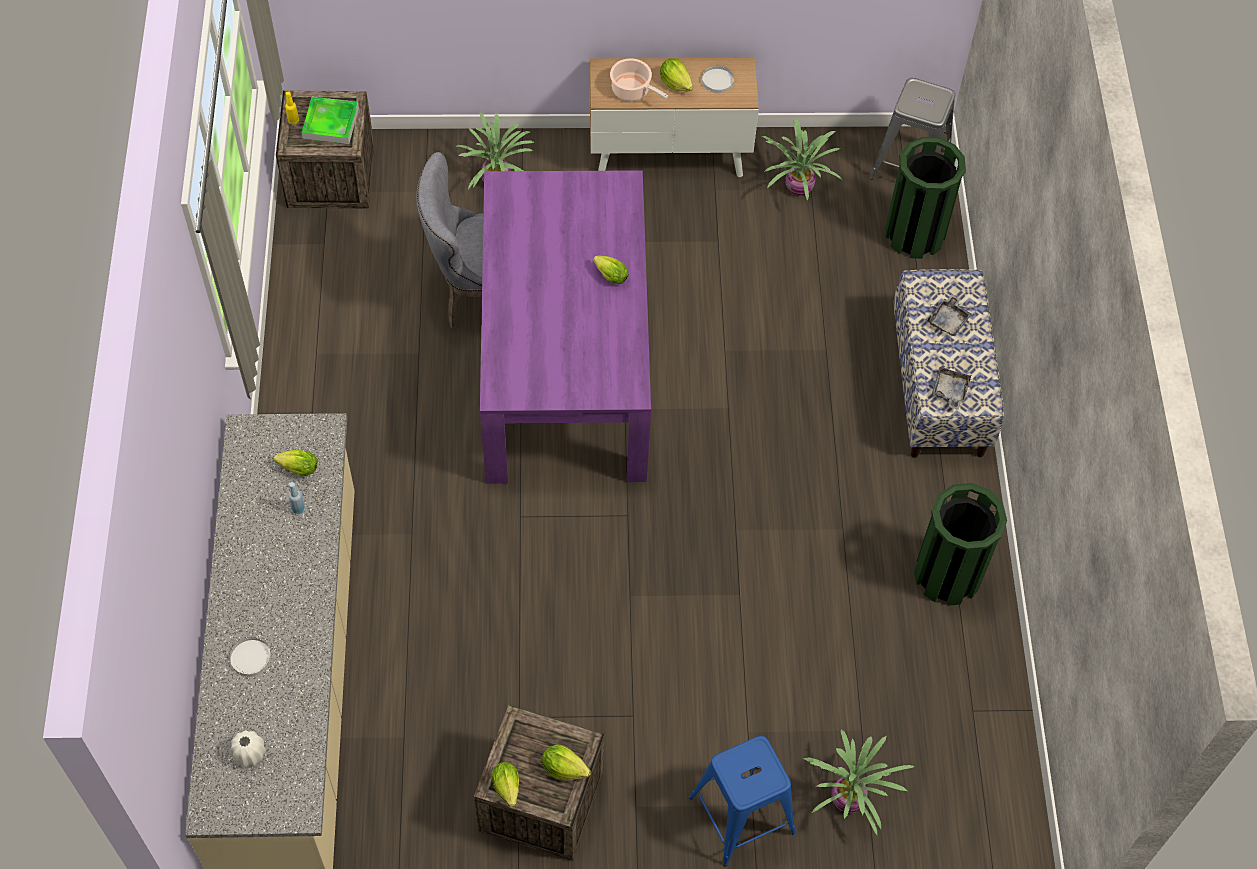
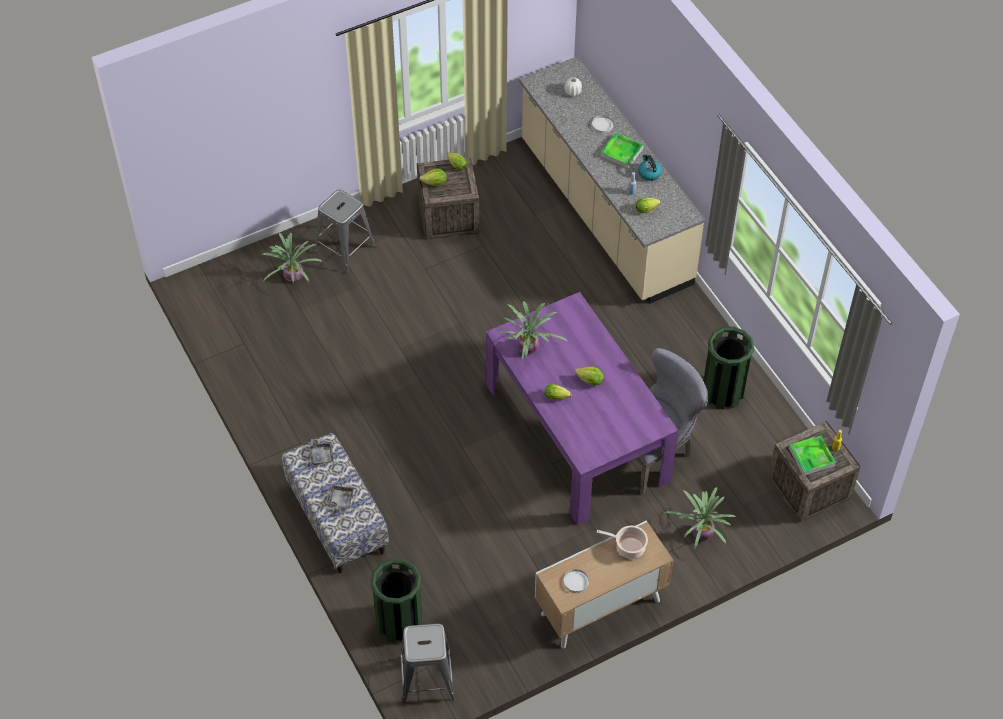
camera: 155 degrees right, 5 degrees down
(246, 530) = (649, 173): none -> kettle
(259, 589) = (621, 152): none -> tray
(675, 83) = (603, 566): lettuce -> lettuce (590, 381)
(742, 814) = (345, 249): blue stool -> grey stool
(798, 186) = (498, 623): potted plant -> potted plant (528, 349)
(947, 575) = (285, 407): green trash can -> green trash can (722, 392)

